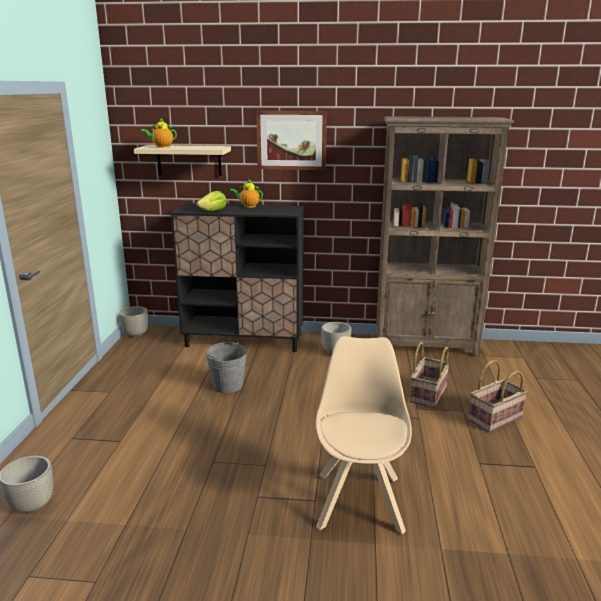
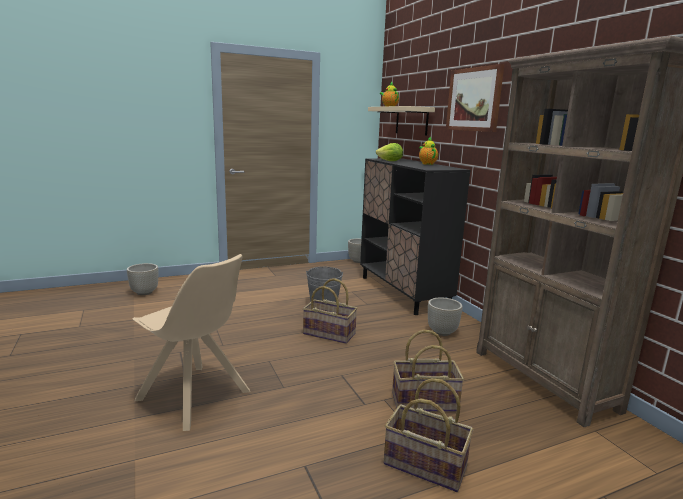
camera: 60 degrees right, 5 degrees down
(294, 400) = (330, 333): none -> basket
(359, 499) = (195, 397): beige chair -> beige chair turned 60 degrees clockwise

